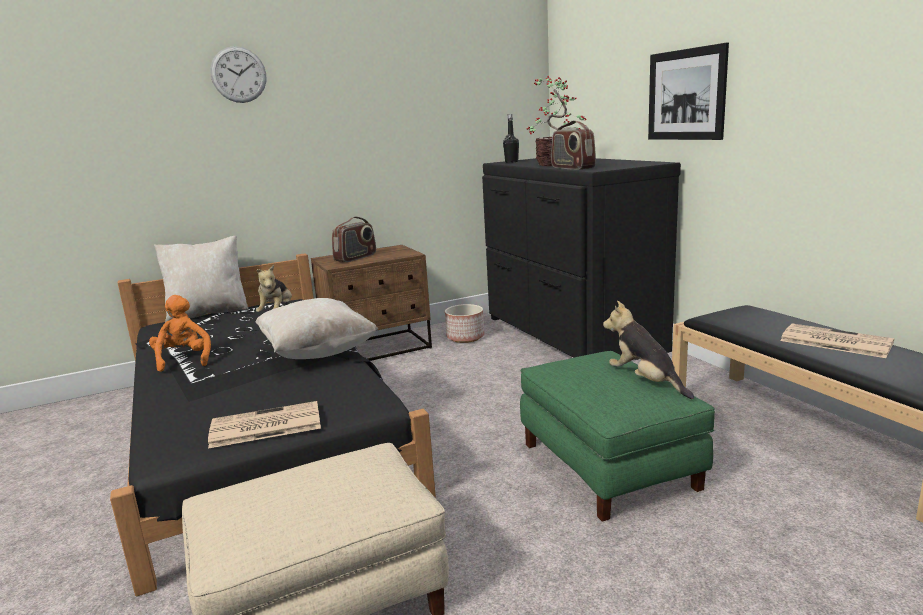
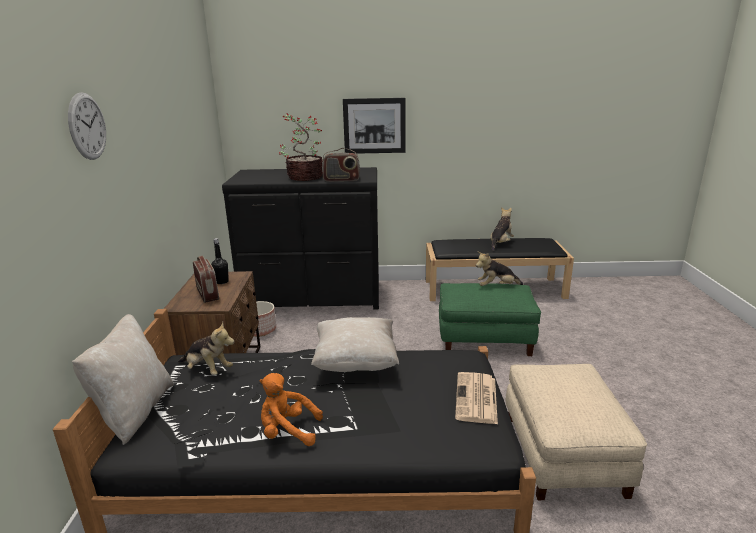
camera: 65 degrees left, 5 degrees up
(511, 162) = (244, 180): black bottle -> black bottle (222, 282)
(834, 341) = (500, 243): newspaper -> plush toy

